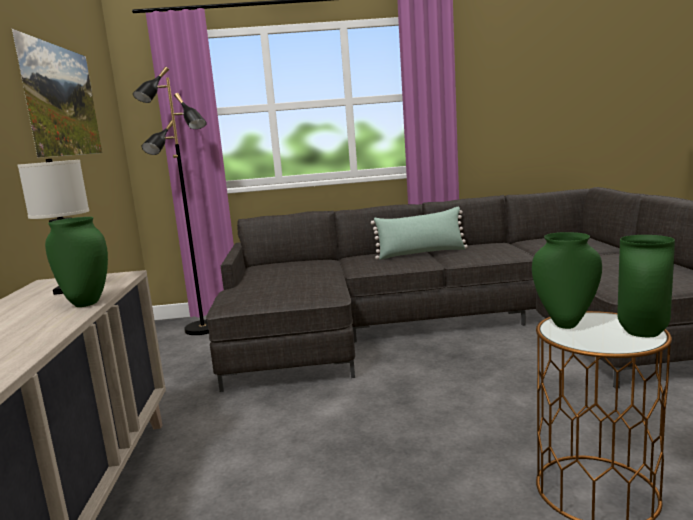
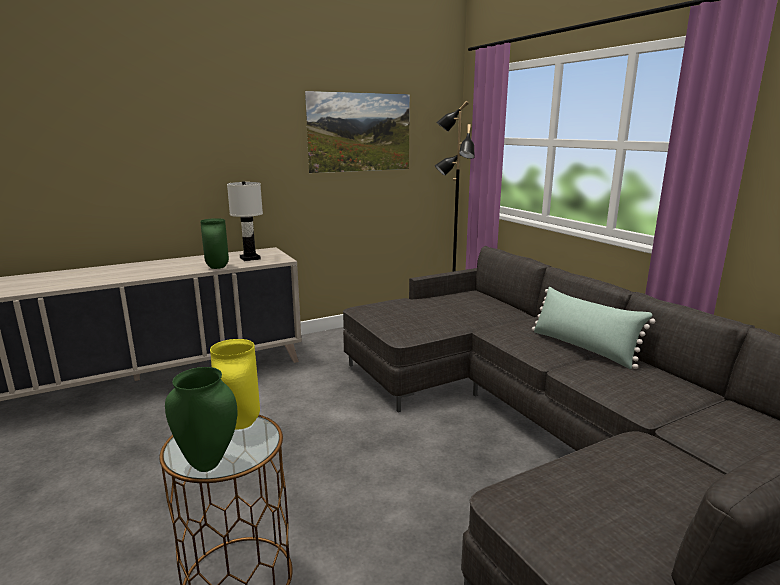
camera: 65 degrees right, 5 degrees up
(565, 325) = (239, 424): green vase -> yellow vase

